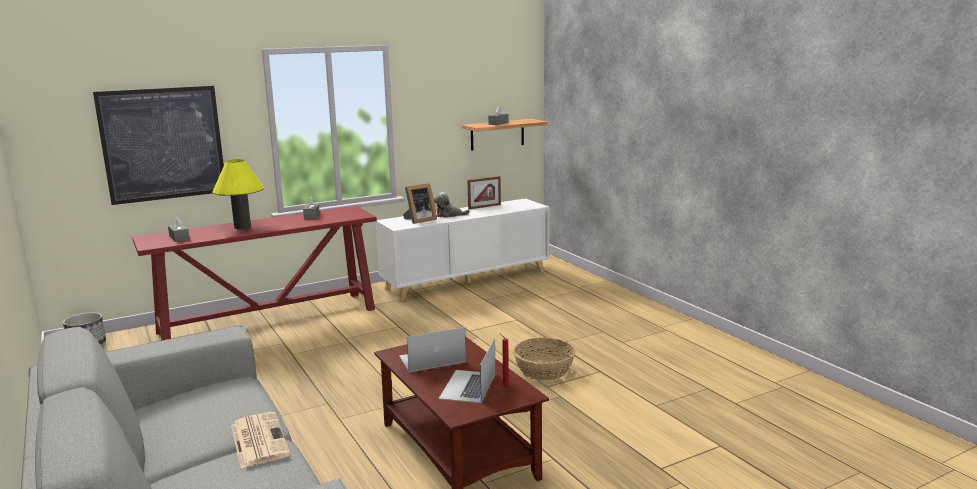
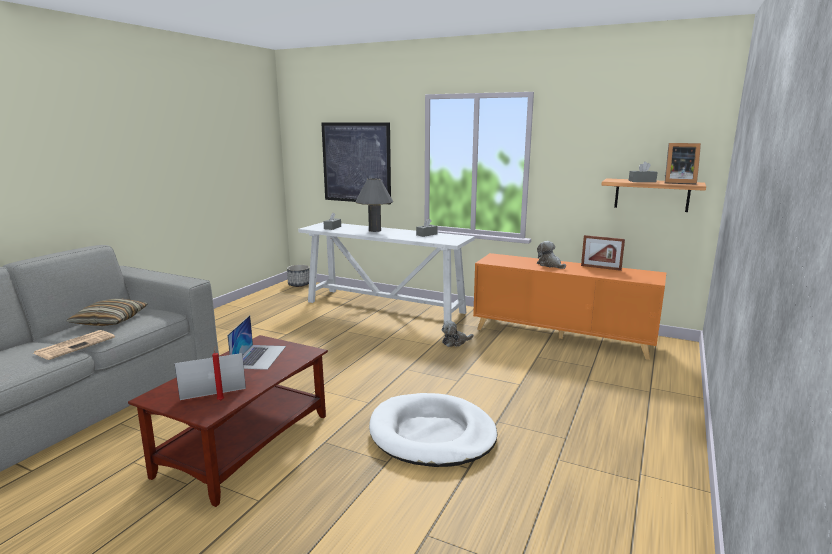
camera: 55 degrees right, 0 degrees up
(189, 418) = (110, 320): none -> pillow
(242, 227) = (375, 230): yellow table lamp -> grey table lamp
(270, 320) = (385, 307): red console table -> white console table
(409, 317) = (455, 342): none -> plush toy
(419, 220) = (515, 262): picture frame -> picture frame (677, 183)
(432, 359) = (259, 356): laptop -> laptop turned 60 degrees clockwise
(467, 280) = (562, 336): white cabinet -> orange cabinet
(544, 370) = (432, 434): basket -> white dog bed

